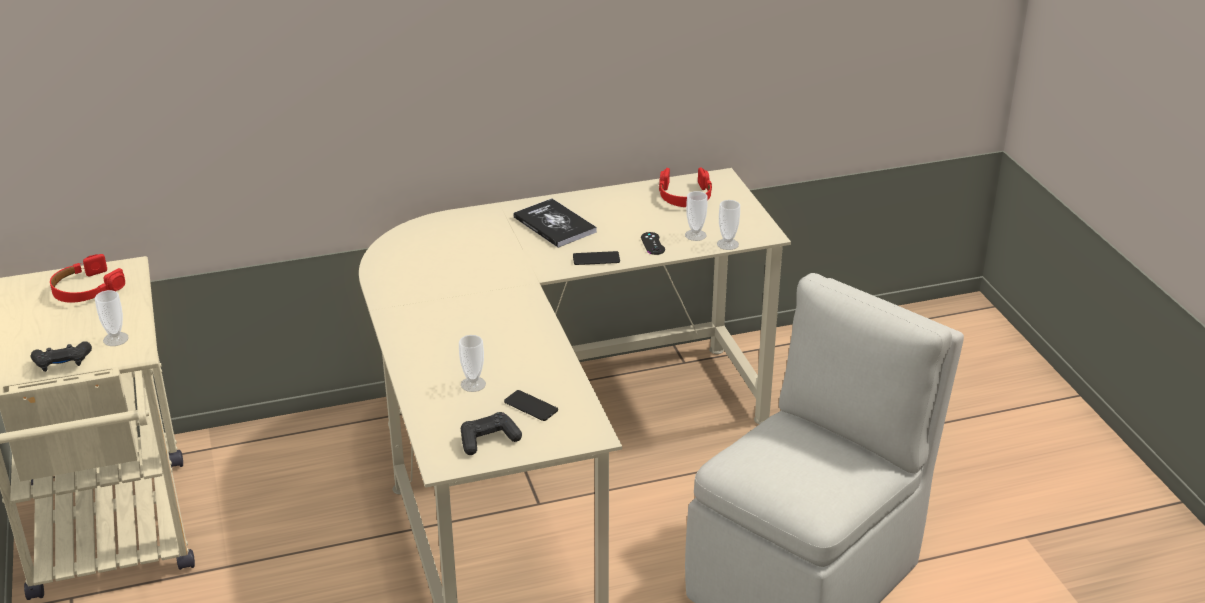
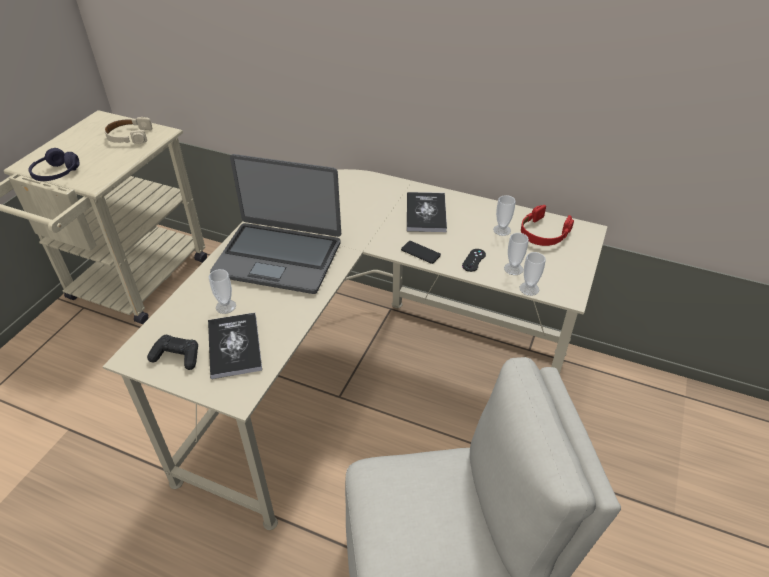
camera: 40 degrees right, 10 degrees up
(62, 363) = (56, 174): black game controller -> purple headphones
(86, 289) = (129, 136): red headphones -> beige headphones
(115, 339) = (97, 172): cup -> cup (502, 230)
(462, 324) = (279, 257): none -> laptop
(531, 406) = (234, 346): phone -> book

